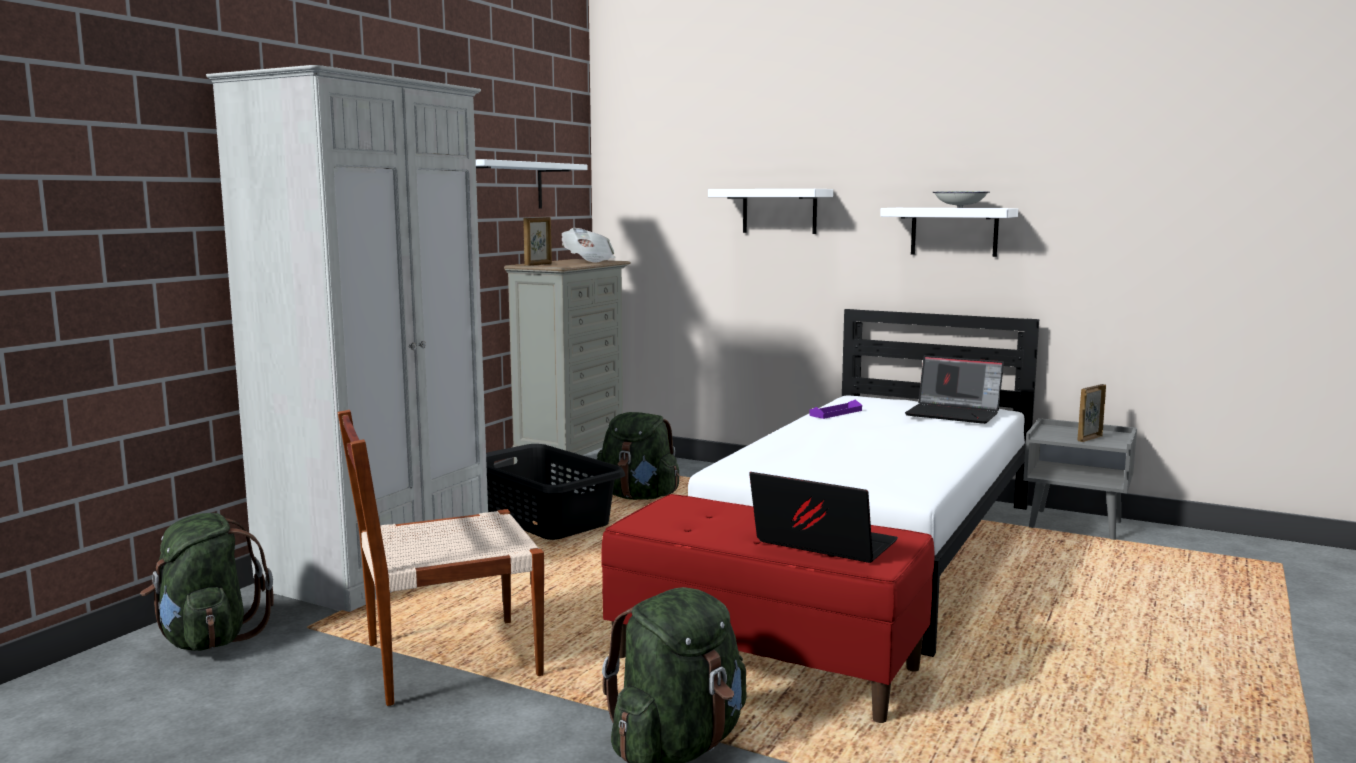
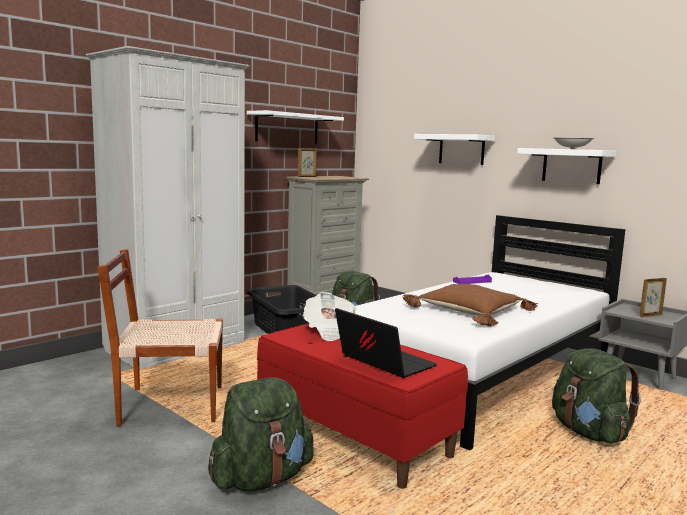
camera: 15 degrees right, 0 degrees up
(207, 639) = (57, 374): green backpack -> green backpack (589, 433)
(588, 260) = (342, 176): newspaper -> newspaper (330, 331)
(873, 454) = (470, 309): none -> brown pillow
(954, 414) = (552, 289): laptop -> none

